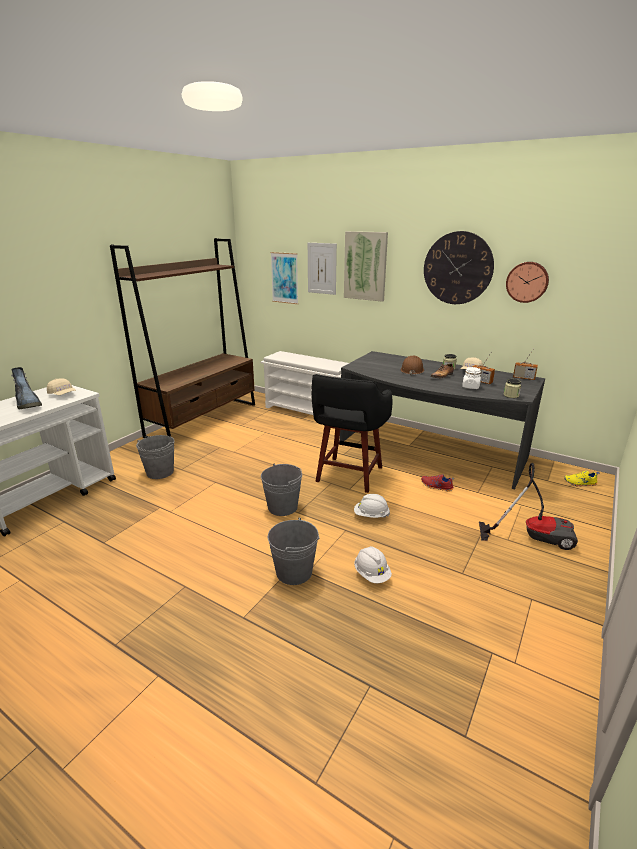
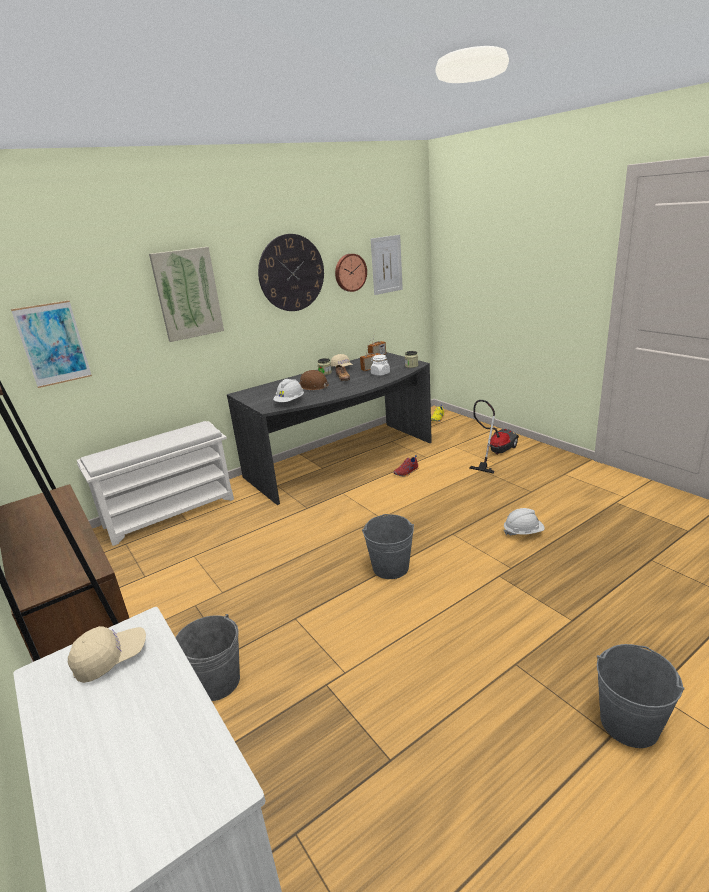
camera: 65 degrees left, 0 degrees up
(29, 404) = (123, 712): boot -> none
(294, 572) = (509, 576): grey bucket -> grey bucket (629, 723)
(322, 268) = (121, 312): picture -> picture (386, 264)
(348, 475) = (355, 513): black stool -> none
(371, 515) = (435, 515): white hard hat -> white hard hat (290, 402)

